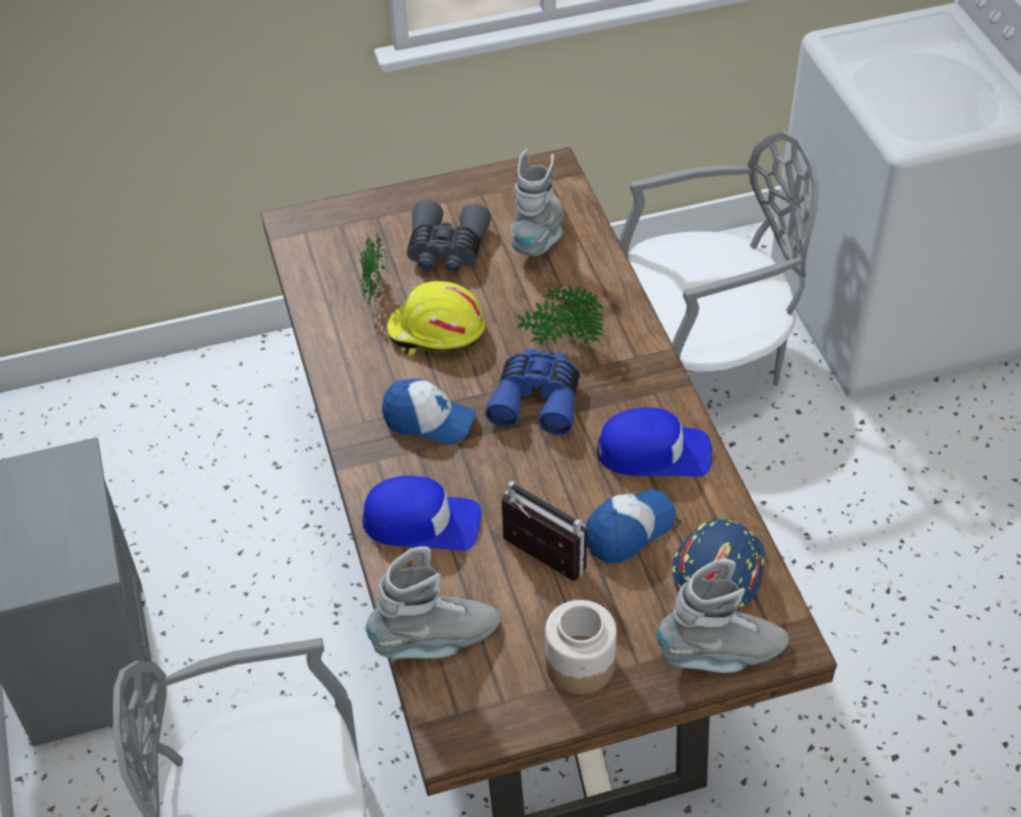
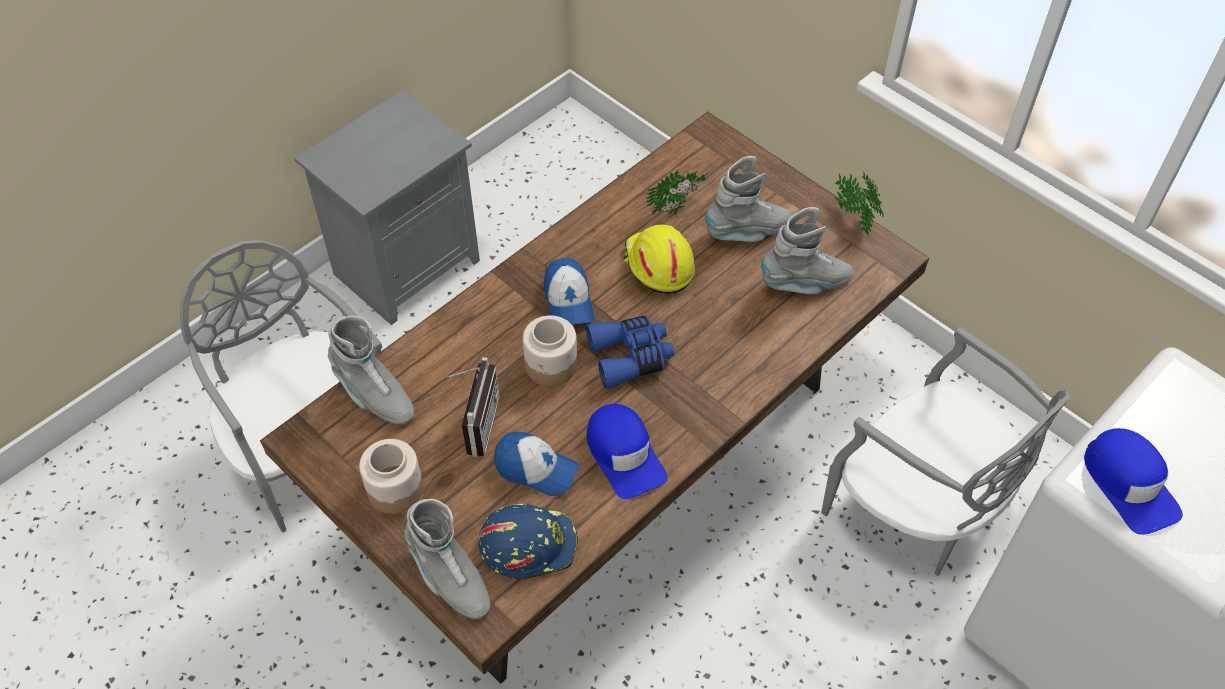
camera: 60 degrees right, 5 degrees up
(422, 522) = (472, 340): blue cap -> blue cap (1129, 485)
(446, 250) = (748, 232): grey binoculars -> grey boot
(505, 467) = (551, 366): none -> jar
(561, 341) = (702, 346): potted plant -> potted plant (854, 218)

